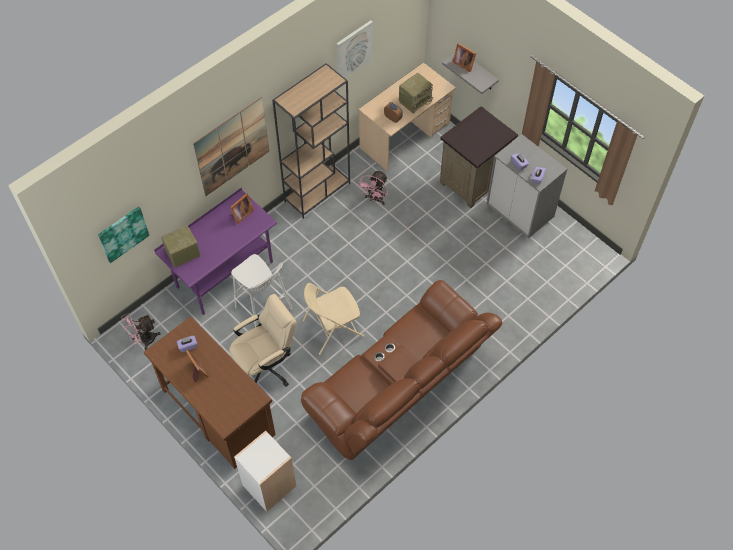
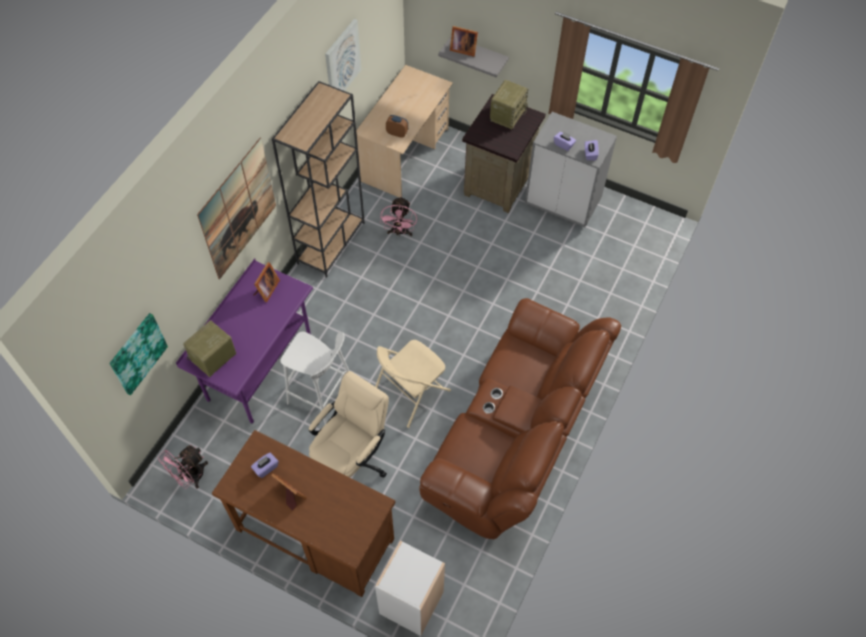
camera: 20 degrees left, 0 degrees up
(415, 101) = (414, 108): radio -> radio (507, 114)

